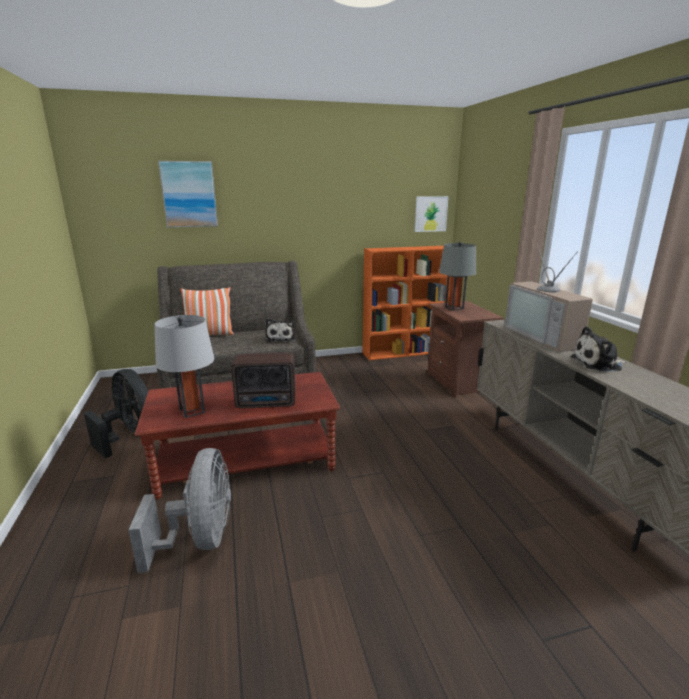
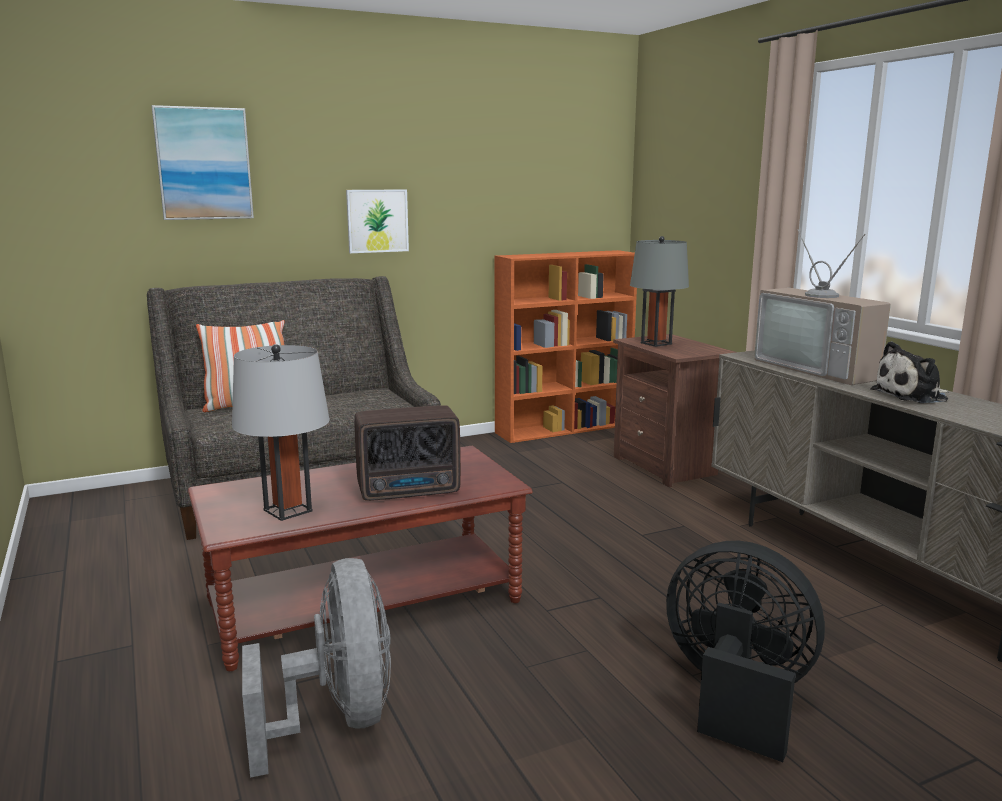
camera: 10 degrees left, 5 degrees down
(130, 435) = (133, 581): black fan -> black fan (736, 696)
(280, 338) = (378, 404): plush toy -> none
(431, 214) = (596, 199): picture -> picture (377, 221)

